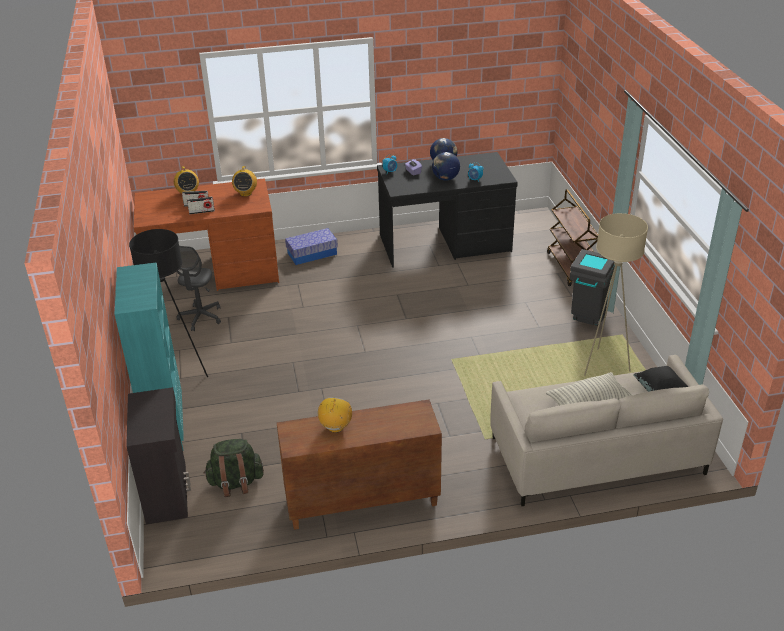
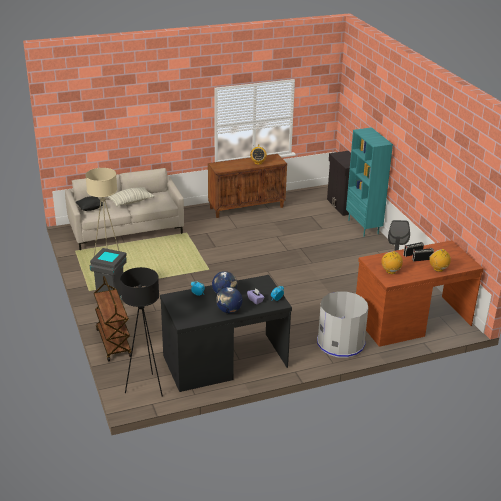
camera: 170 degrees right, 5 degrees down
(180, 381) = (375, 249): black floor lamp -> black floor lamp (146, 387)
(236, 483) = (312, 210): green backpack -> none
(312, 254) = (340, 343): storage box -> grey trash can

